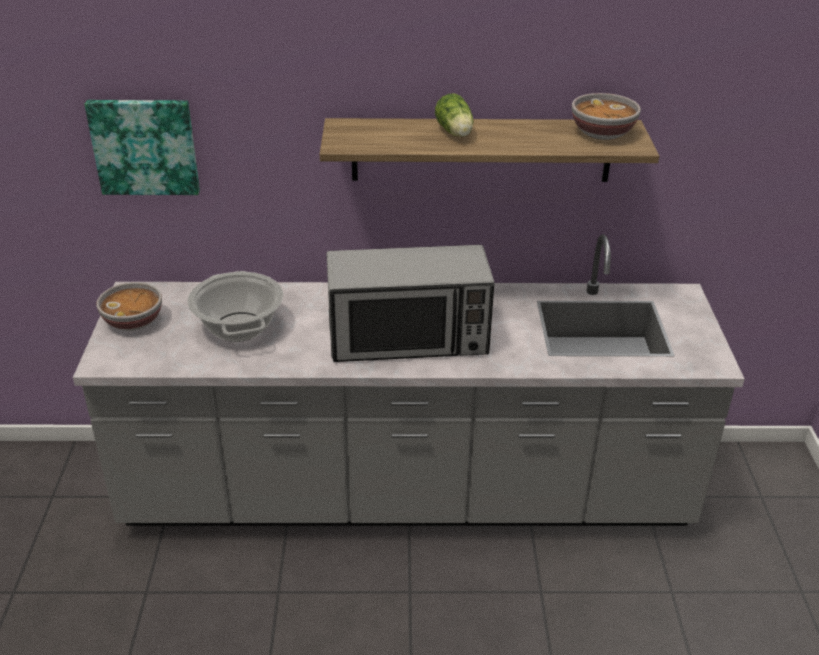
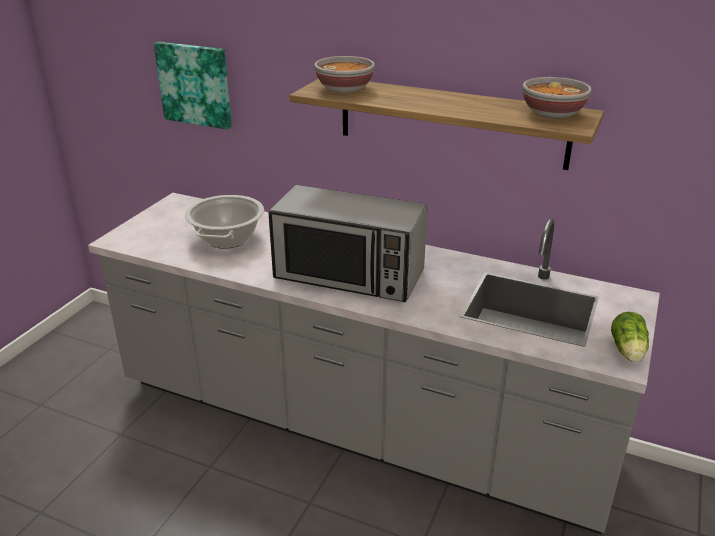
camera: 25 degrees right, 5 degrees down
(134, 321) = (160, 219): bowl -> bowl (345, 89)
(455, 133) = (416, 96): lettuce -> lettuce (628, 351)

